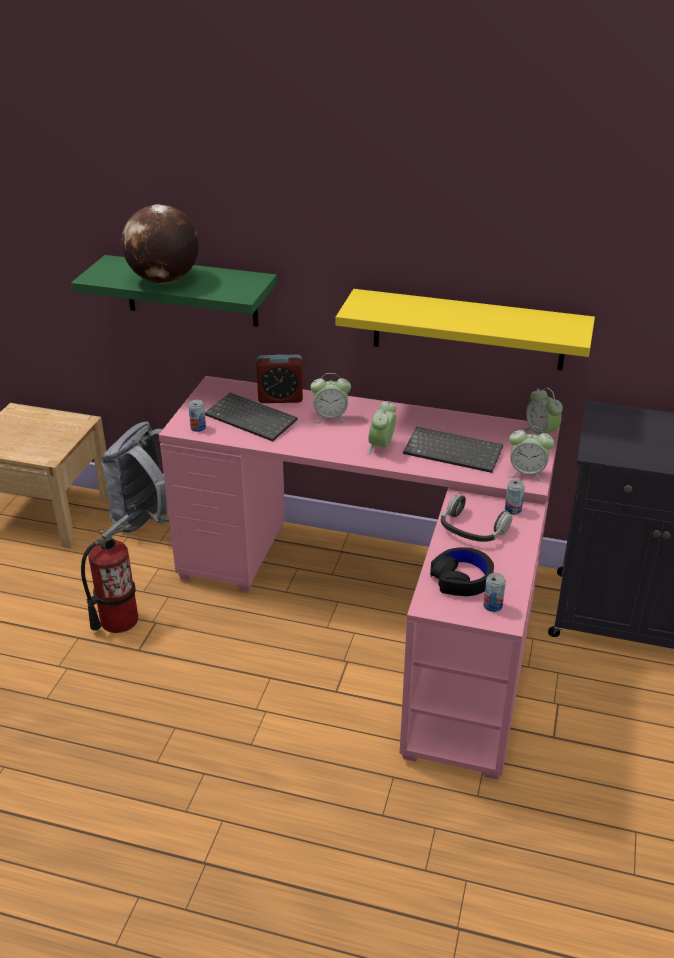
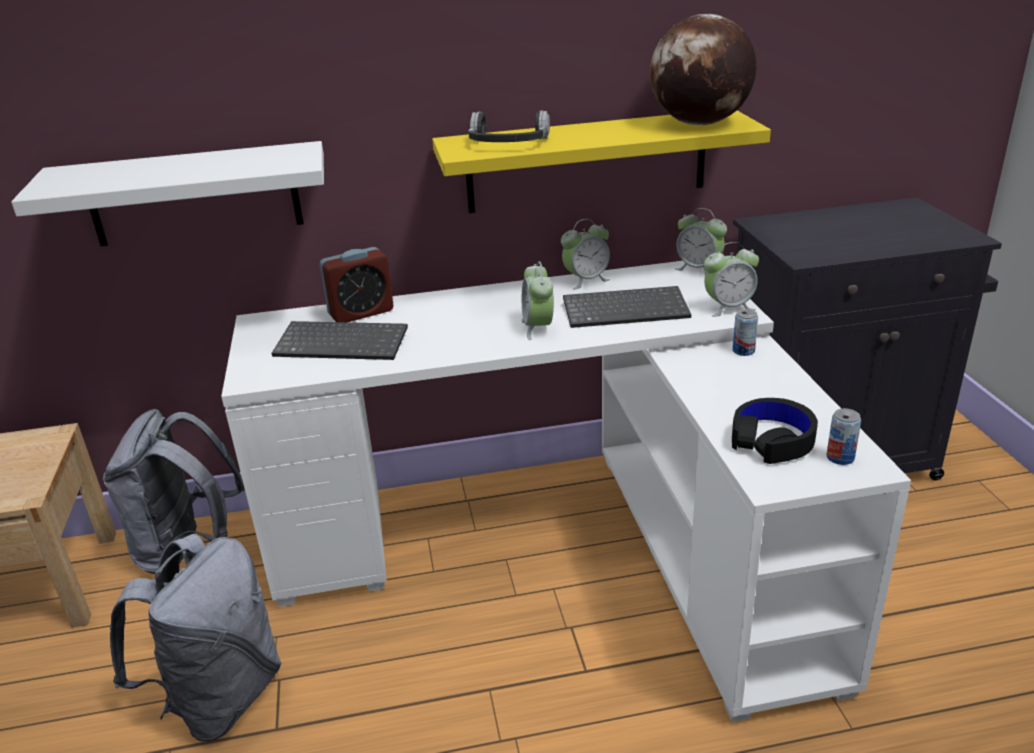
camera: 25 degrees left, 5 degrees down
(118, 620) = (220, 698): fire extinguisher -> grey backpack
(164, 280) = (164, 173): globe -> globe (700, 124)
(191, 291) = (194, 195): green shelf -> white shelf
(198, 428) = (275, 373): can -> none
(330, 418) = (445, 316): alarm clock -> alarm clock (586, 280)
(384, 605) = (564, 543): pink desk -> white desk
(472, 529) = (722, 383): headphones -> headphones (508, 142)

